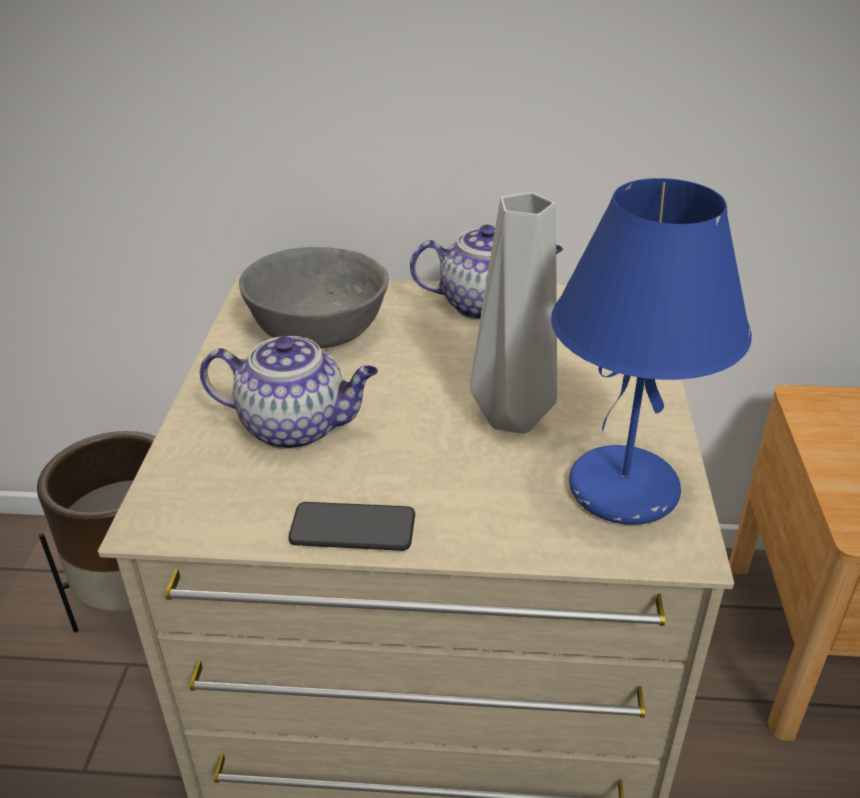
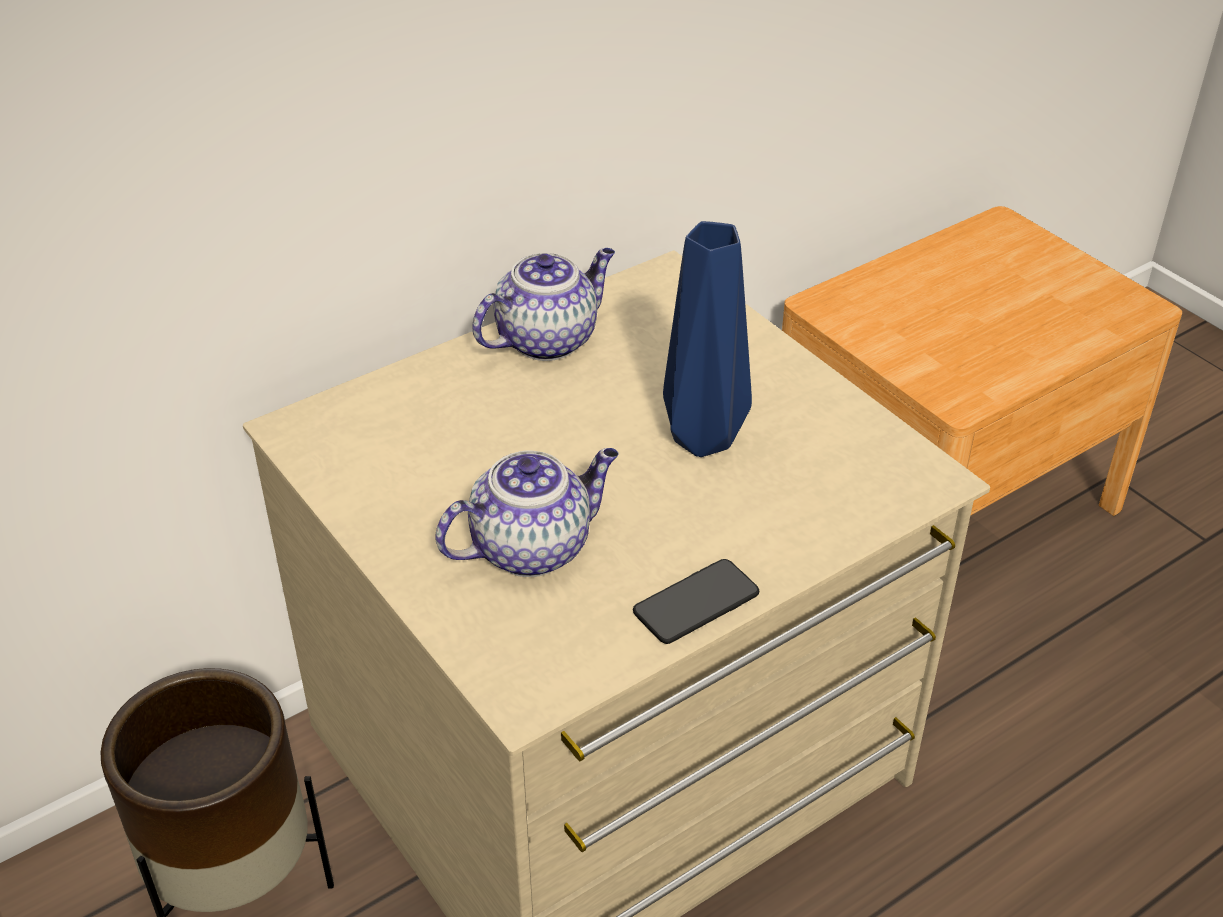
camera: 40 degrees left, 5 degrees up
(318, 329) = (420, 442): grey bowl -> none
(517, 419) = (707, 439): grey vase -> blue vase
(622, 491) = (852, 457): blue table lamp -> none

